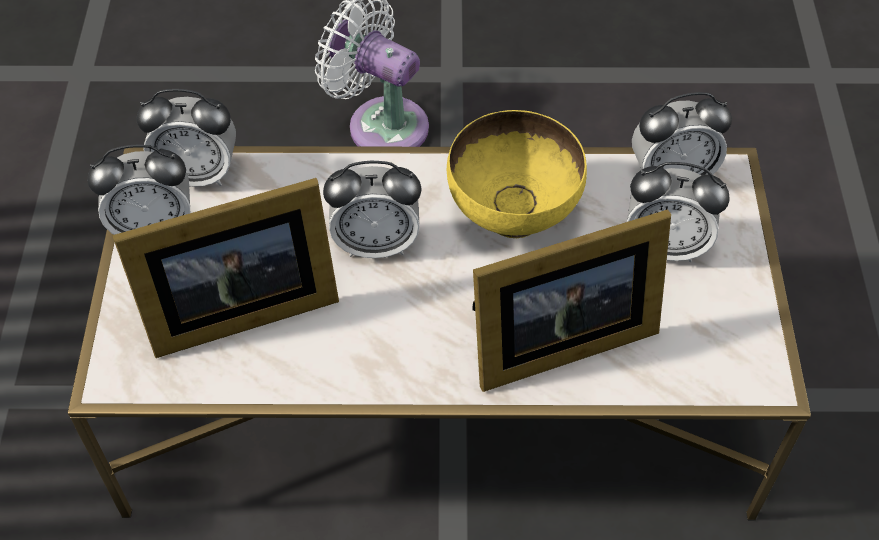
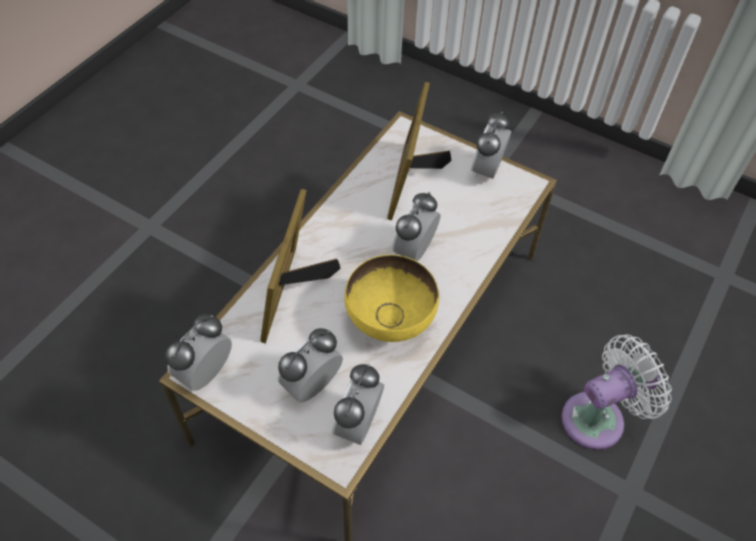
camera: 120 degrees right, 0 degrees up
(198, 174) = (515, 200): alarm clock -> alarm clock (206, 373)

